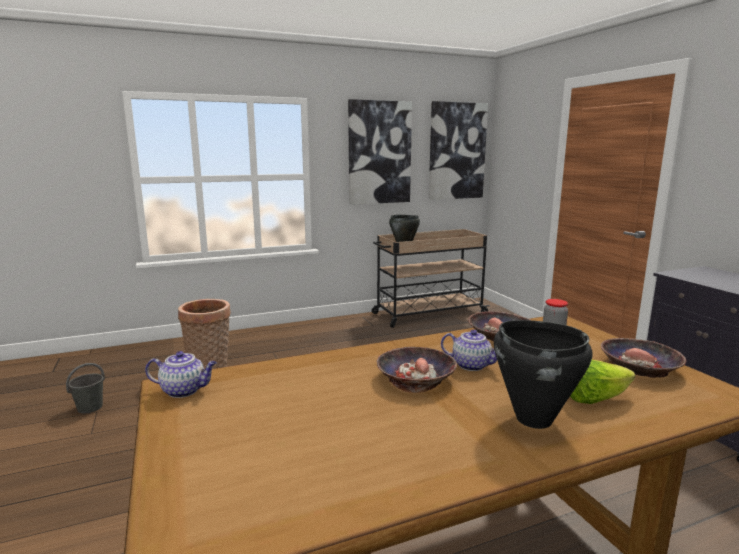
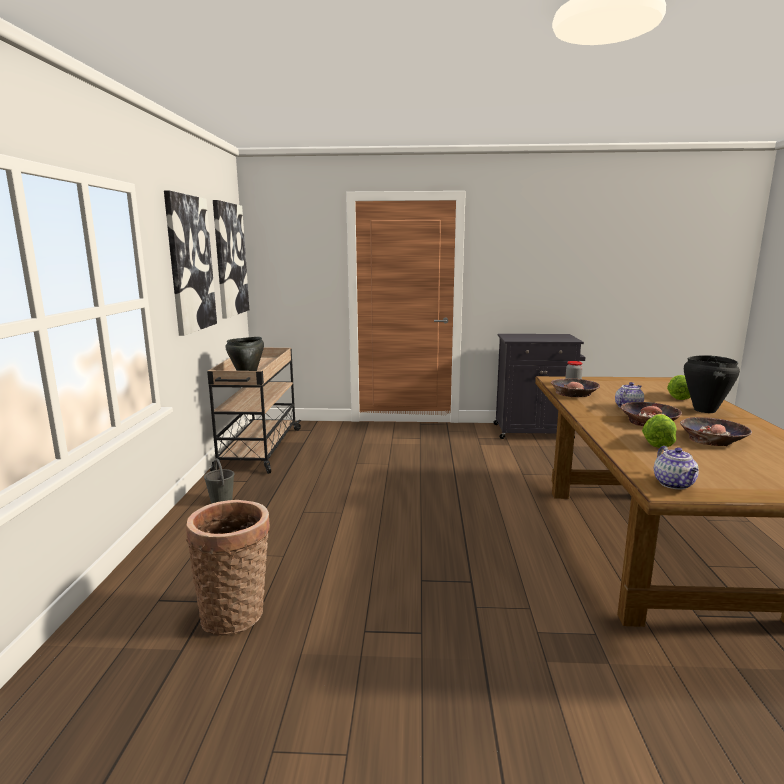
camera: 65 degrees left, 0 degrees up
(90, 407) = (247, 761): grey bucket -> grey bucket (221, 500)
(184, 390) = (674, 484): teapot -> teapot turned 150 degrees clockwise
(323, 382) = (657, 443): none -> lettuce
(639, 367) = (634, 382): bowl -> bowl (712, 439)

